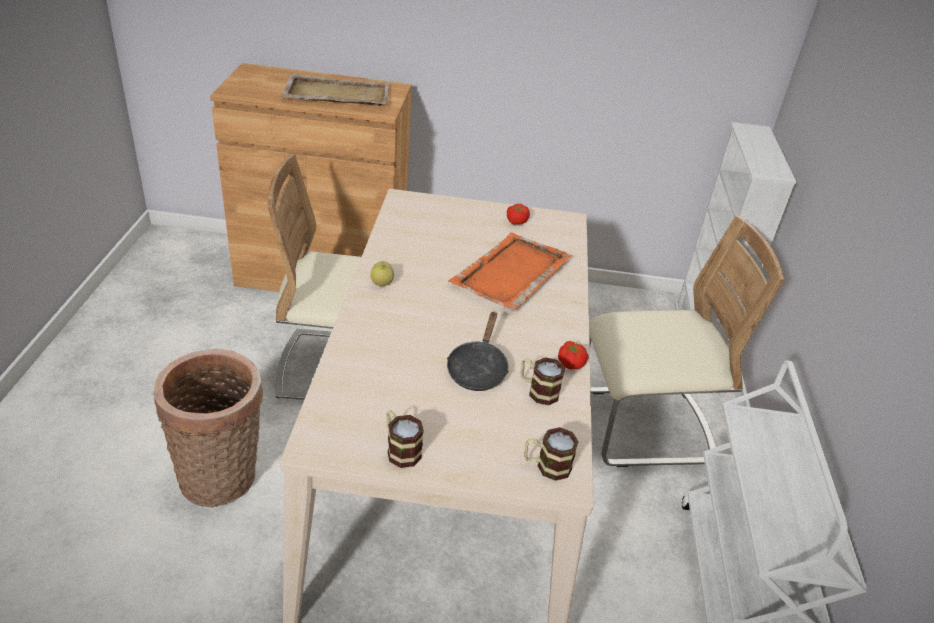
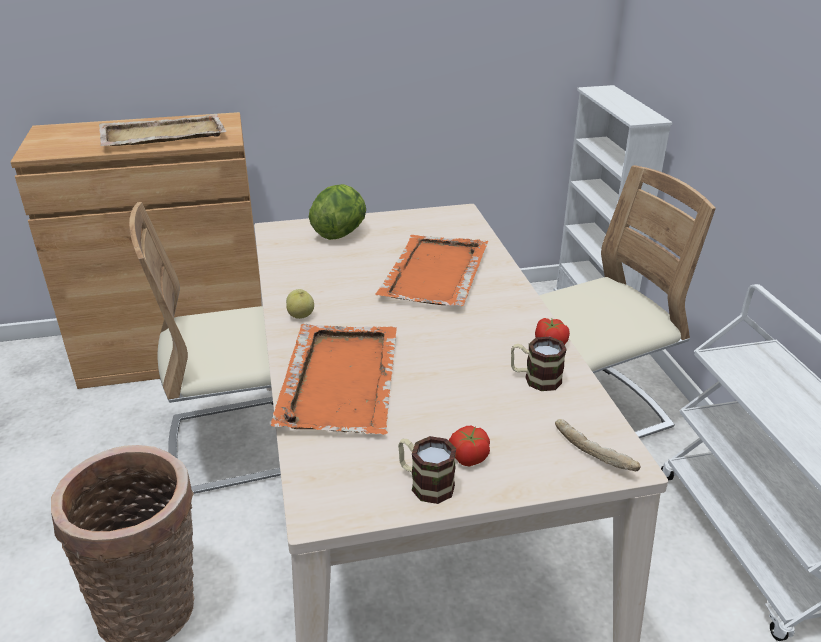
camera: 15 degrees left, 5 degrees down
(383, 347) = (340, 379): none -> orange tray
(454, 215) = (340, 233): none -> lettuce
(478, 369) = (458, 374): black frying pan -> none
(516, 221) = (408, 224): tomato -> tomato (468, 456)
(546, 466) = (594, 452): mug -> bread

